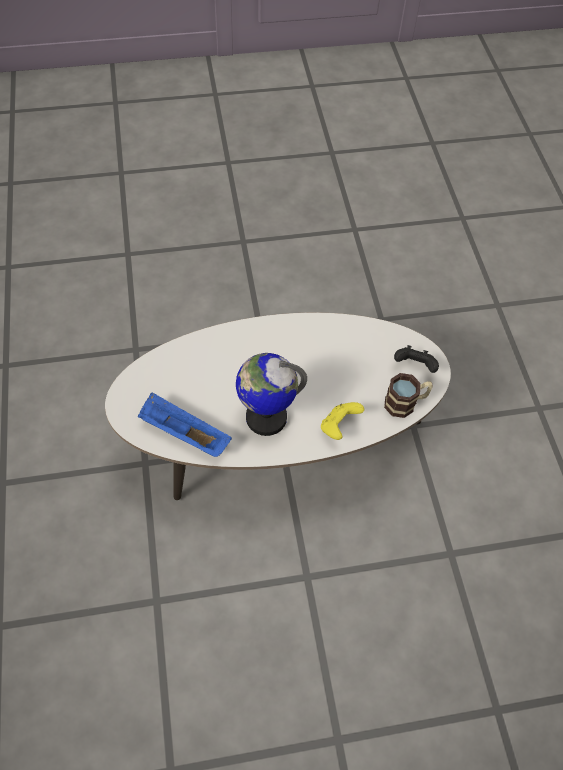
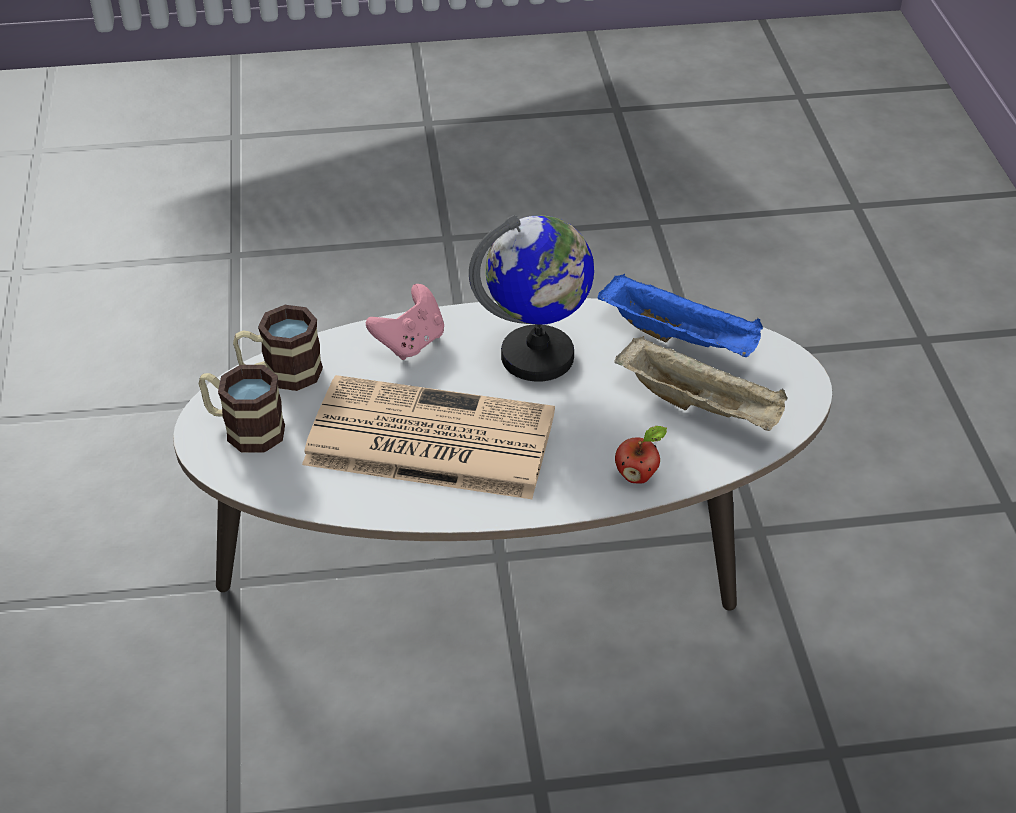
camera: 175 degrees left, 15 degrees down
(179, 385) = (701, 406): none -> beige tray
(216, 342) = (638, 476): none -> apple
(321, 361) = (426, 440): none -> newspaper
(338, 426) = (410, 343): yellow game controller -> pink game controller
(414, 366) = (244, 429): black game controller -> mug

